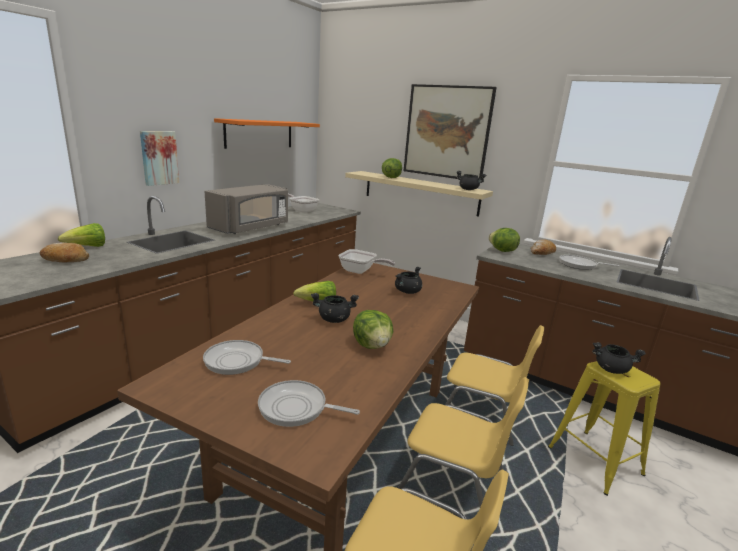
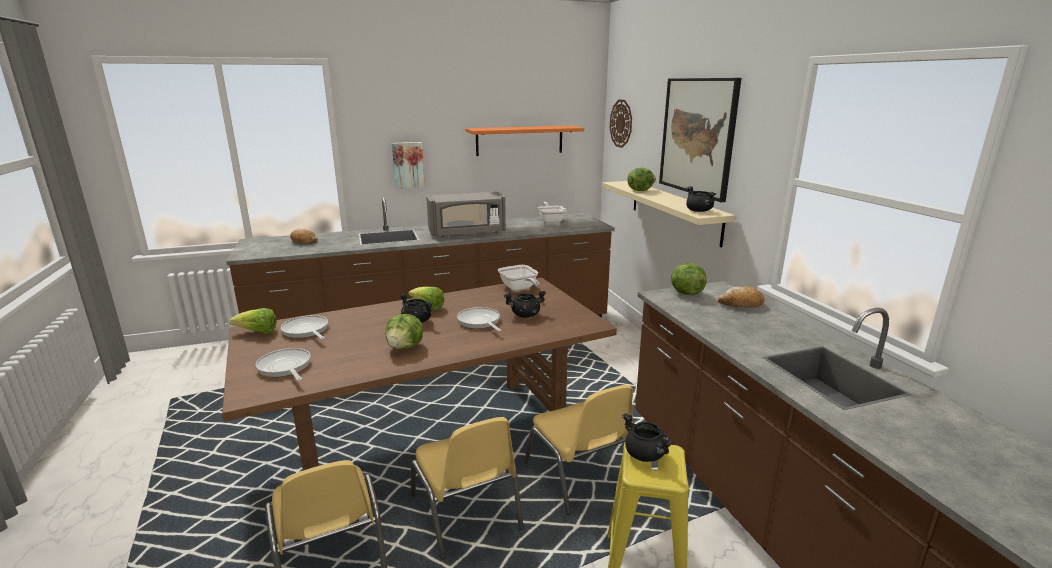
camera: 40 degrees right, 0 degrees up
(87, 247) = (330, 234): lettuce -> lettuce (258, 333)
(344, 121) = (621, 123): none -> wall clock
(580, 265) = (761, 328): frying pan -> frying pan (480, 322)

